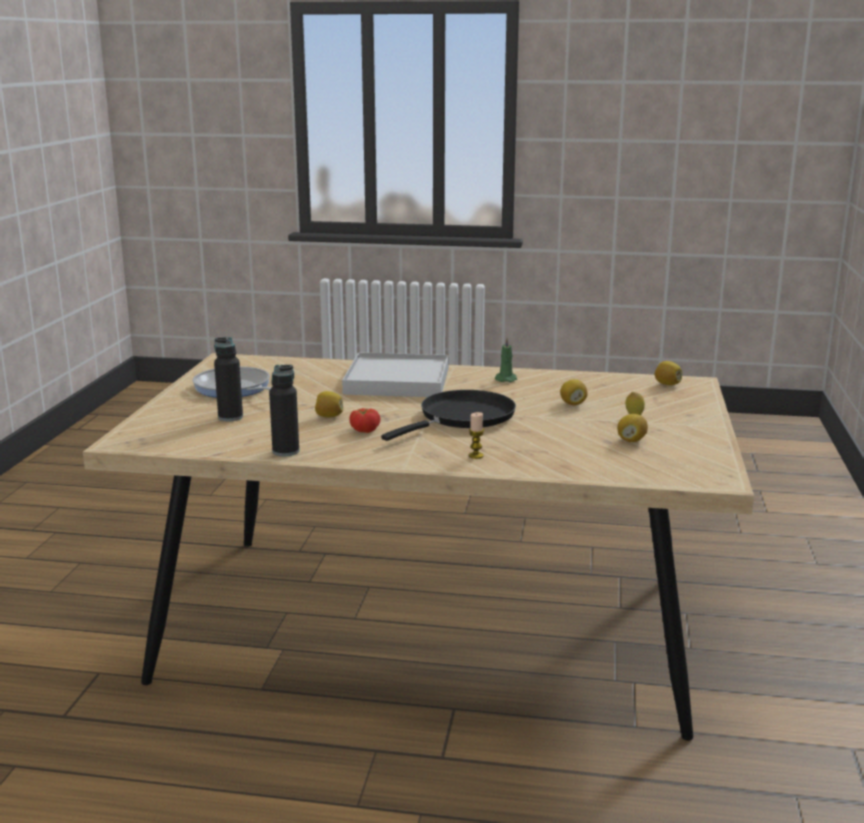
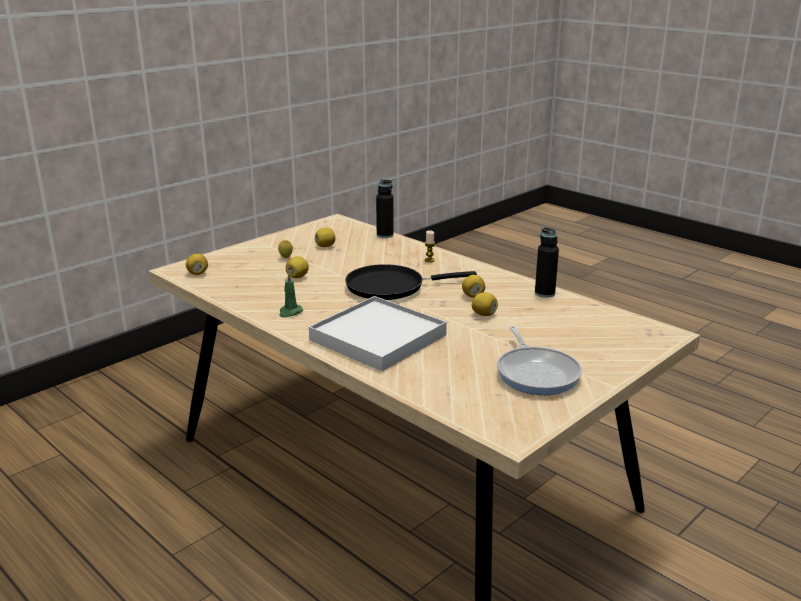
camera: 145 degrees left, 5 degrees up
(230, 417) = (564, 336): black bottle -> black bottle (385, 235)
(364, 430) = (473, 295): tomato -> lemon

